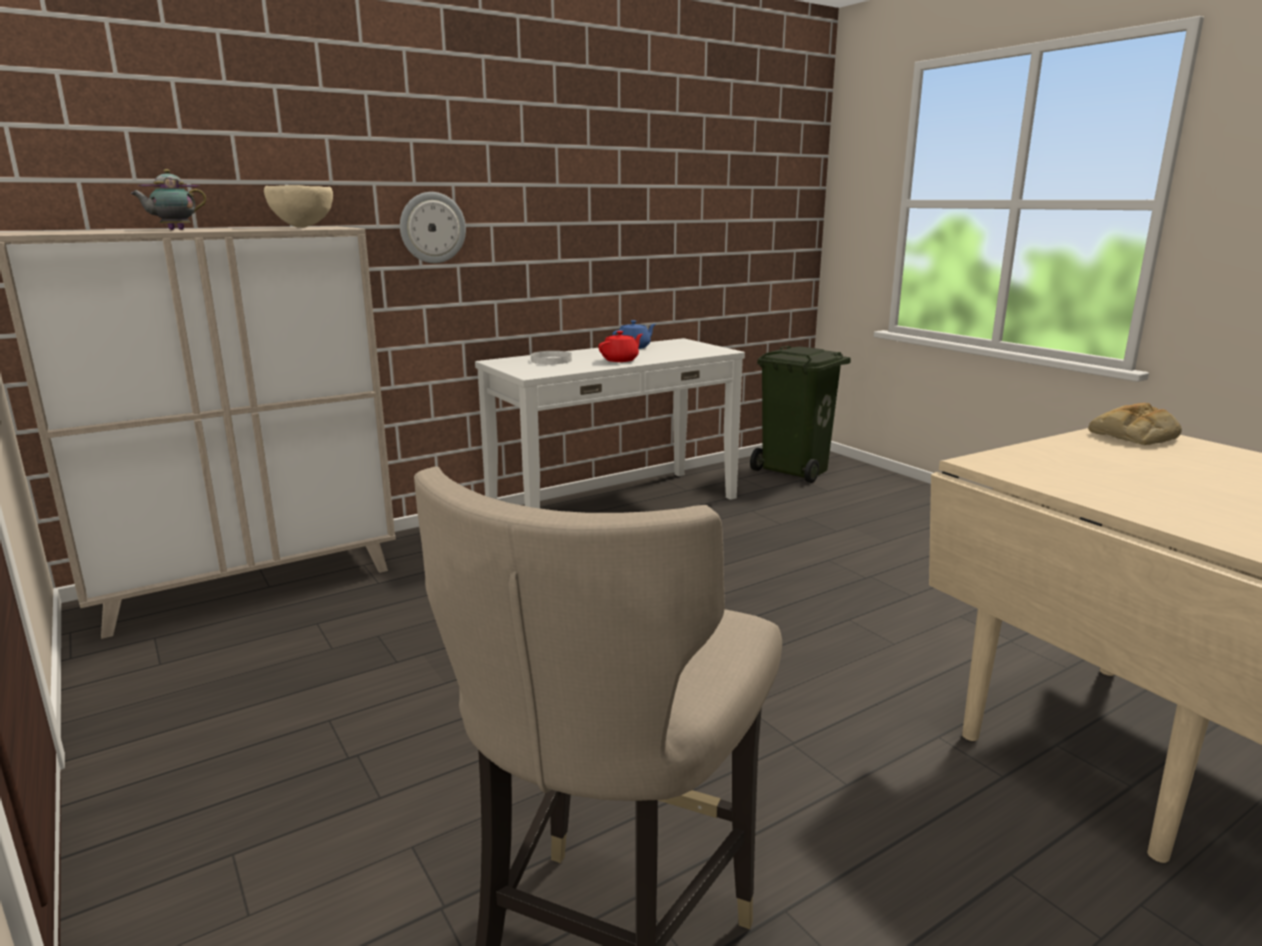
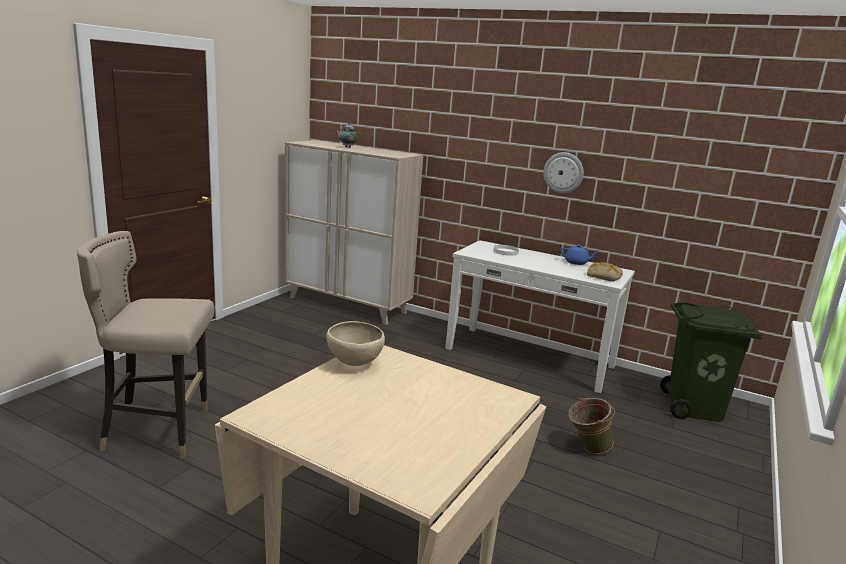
camera: 60 degrees right, 0 degrees up
(303, 227) = (393, 153): beige bowl -> beige bowl (354, 364)
(432, 227) = (471, 162): wall clock -> wall clock (563, 172)
(621, 360) = (533, 264): red teapot -> none
(855, 541) = (586, 448): none -> green bucket
(1134, 436) = (492, 397): bread -> bread (603, 276)

